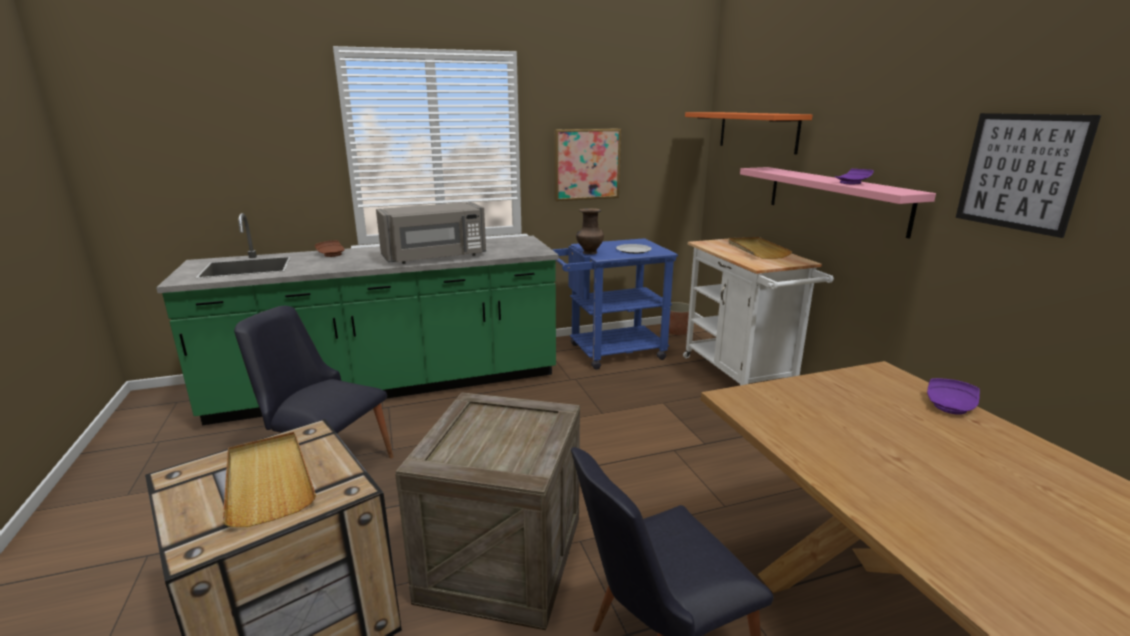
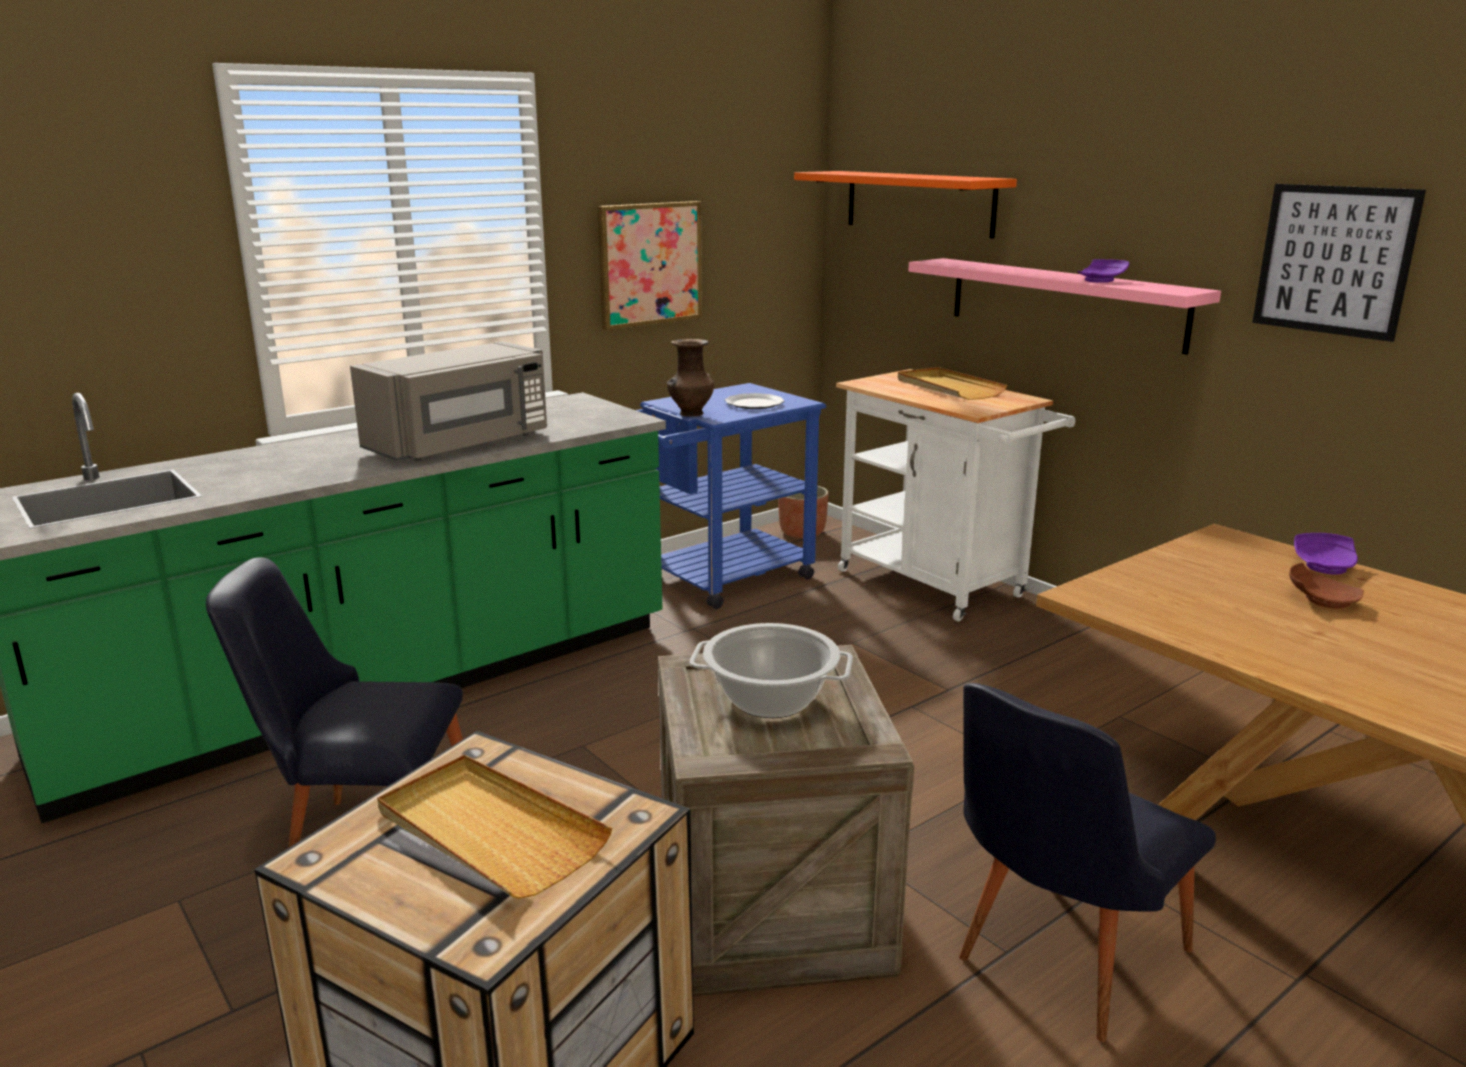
camera: 20 degrees left, 0 degrees up
(332, 254) = (254, 457): brown plate -> brown plate (1321, 599)
(499, 432) = (771, 700): none -> cooking pot

